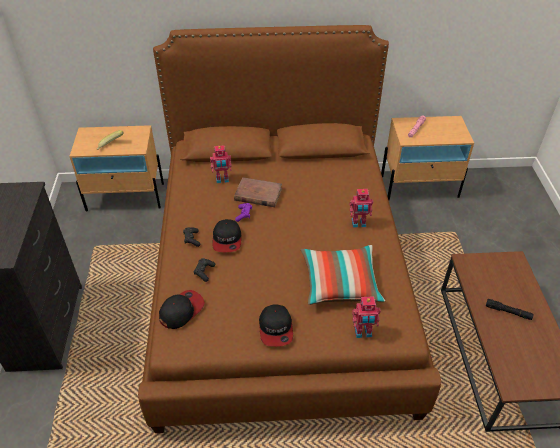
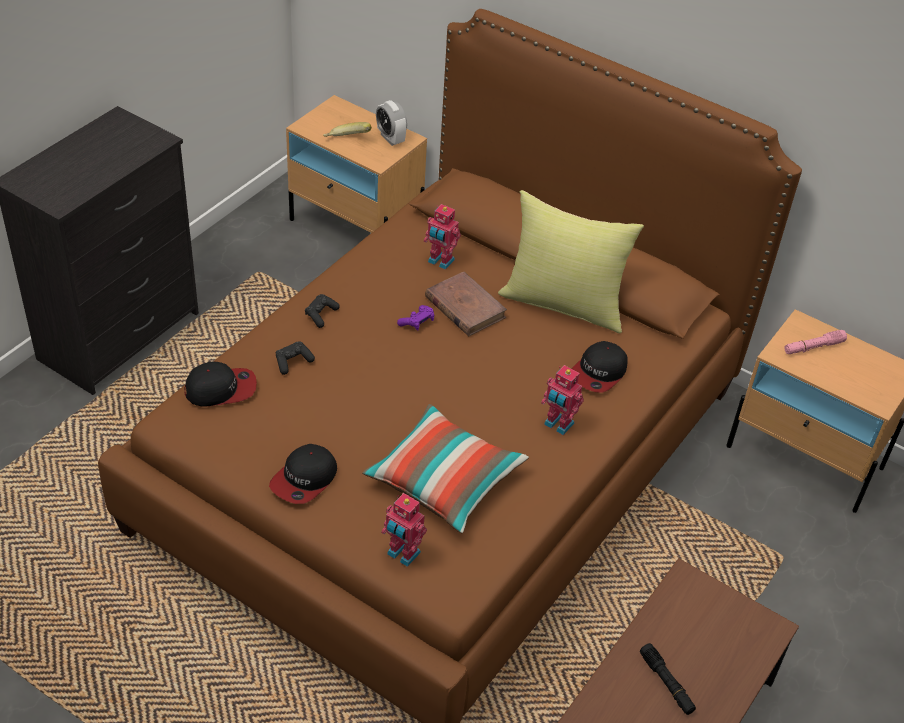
camera: 35 degrees right, 0 degrees up
(132, 134) = (390, 138): none -> alarm clock
(227, 239) = (362, 340): cap -> cap (598, 373)
(299, 167) = (564, 303): none -> yellow pillow

